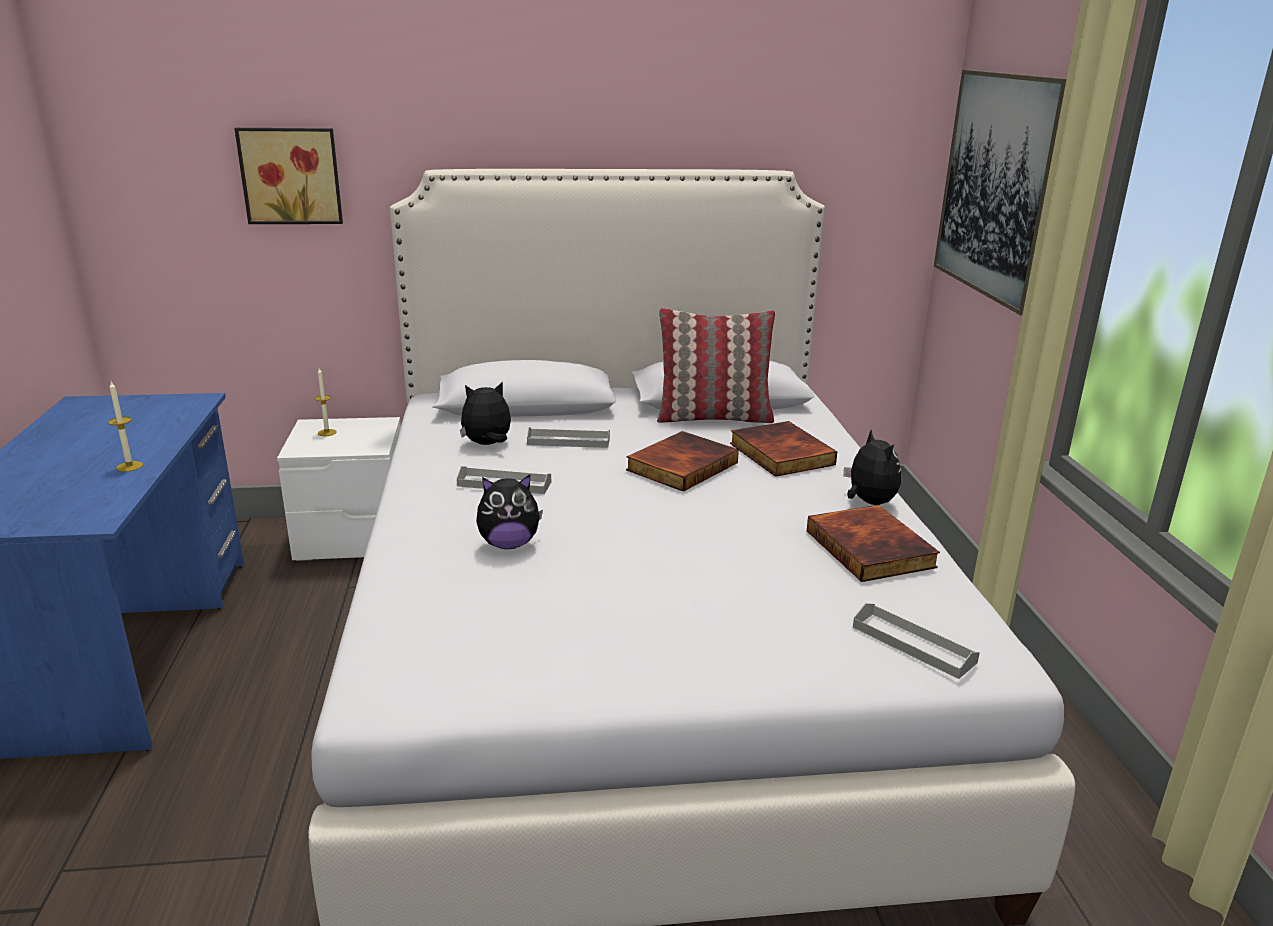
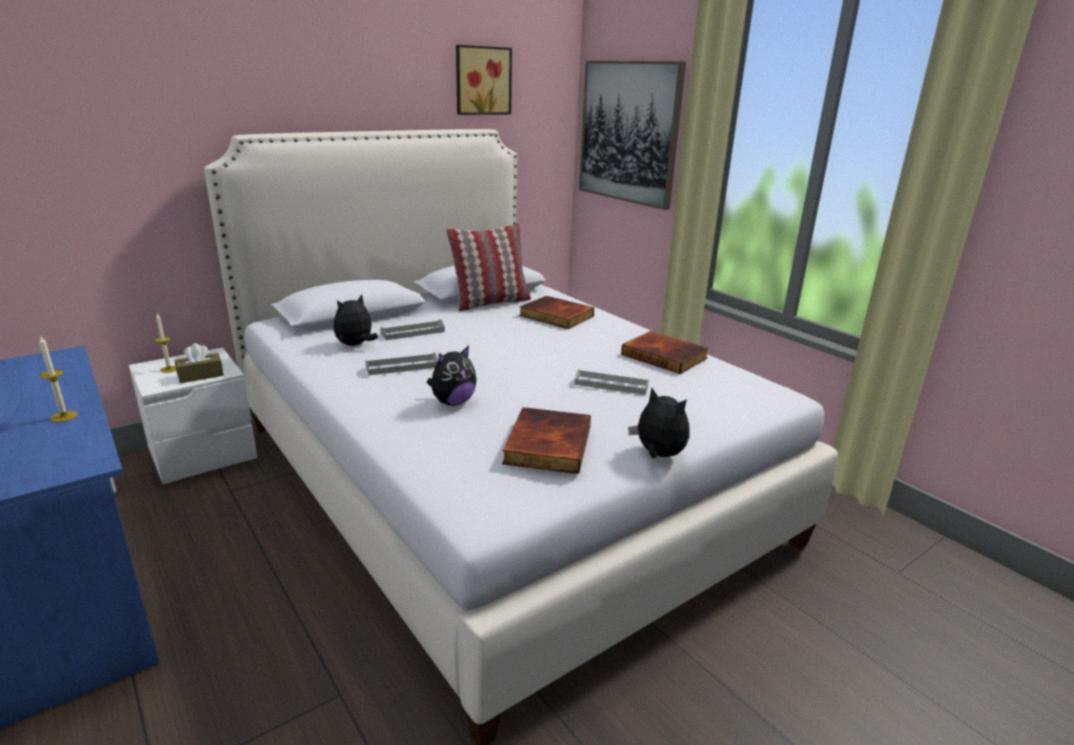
camera: 30 degrees left, 0 degrees up
(291, 175) = (101, 144): picture -> picture (482, 80)
(348, 446) = (200, 375): none -> brown tissue box
(681, 465) = (505, 333): book -> book (546, 444)
(868, 502) = (634, 333): plush toy -> plush toy (658, 455)
(913, 644) = (741, 398): grey tray -> grey tray (611, 385)

